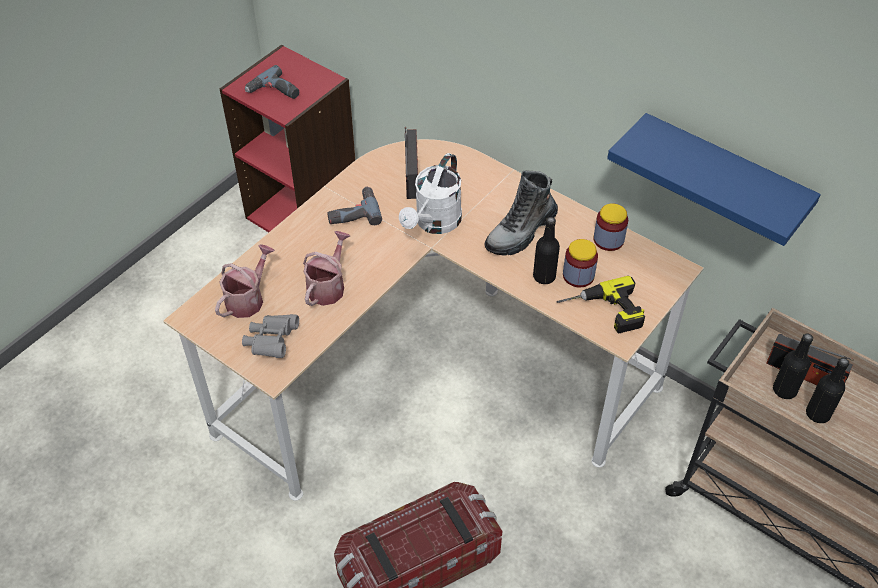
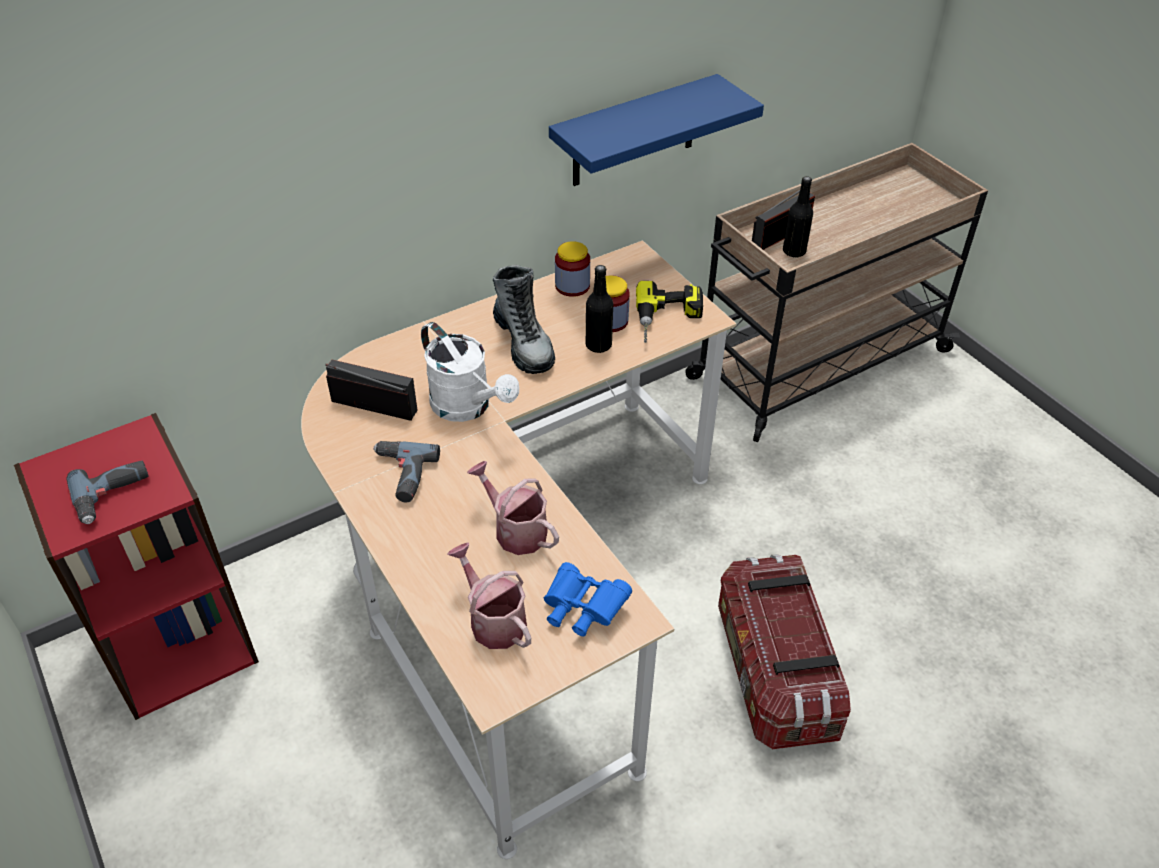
camera: 70 degrees left, 5 degrees down
(271, 342) = (582, 609): grey binoculars -> blue binoculars
(817, 414) = (826, 243): black bottle -> none

